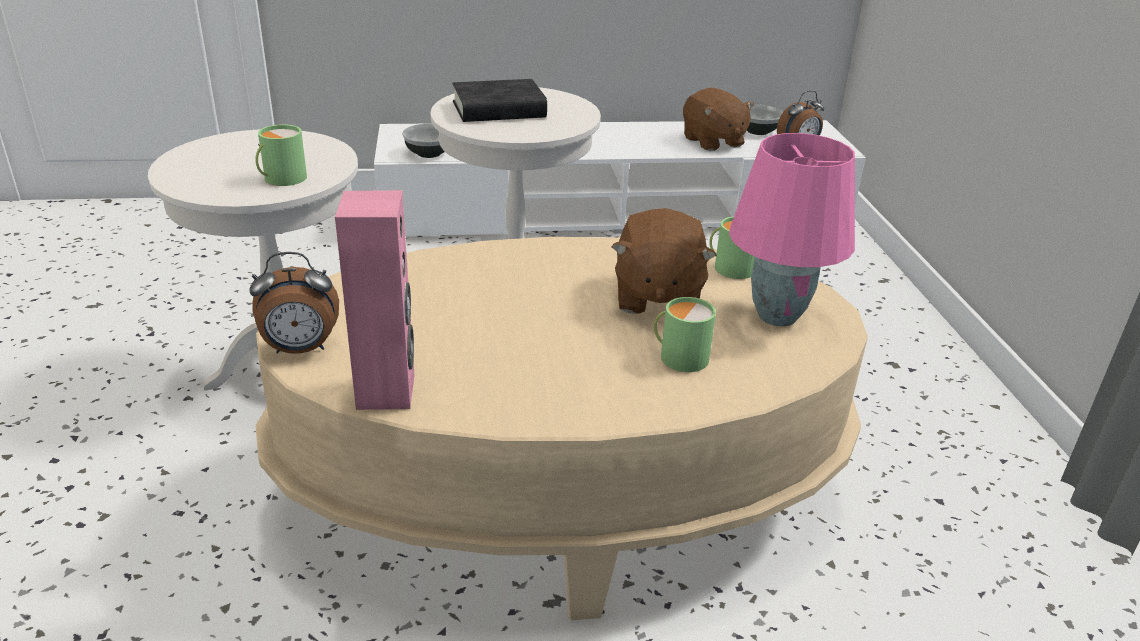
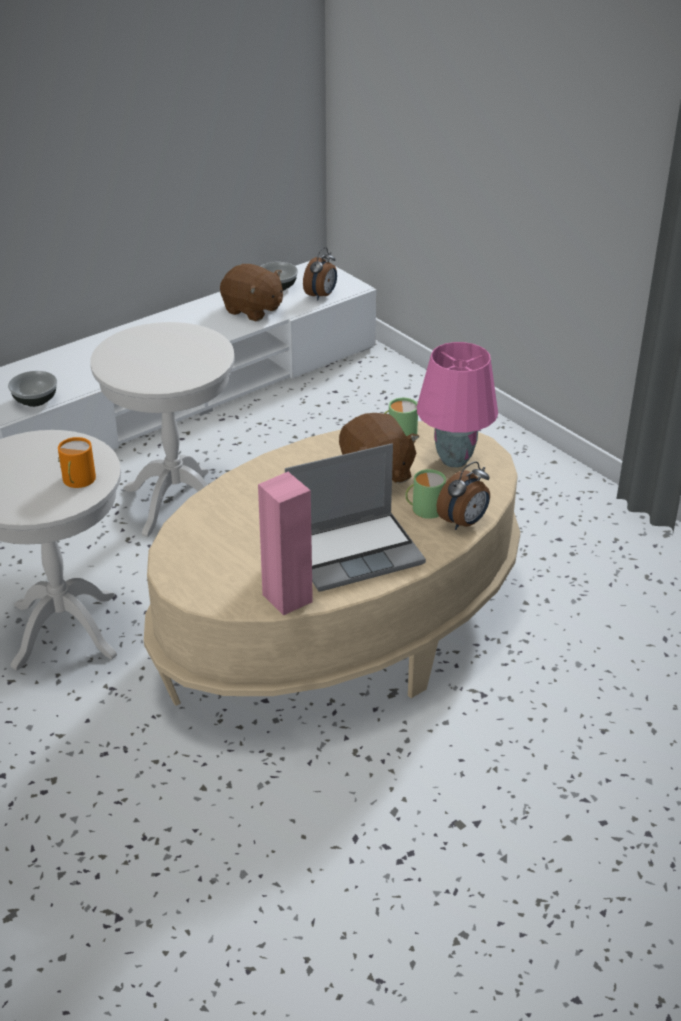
camera: 30 degrees left, 5 degrees up
(281, 179) = (77, 480): green mug -> orange mug
(300, 349) = (204, 595): alarm clock -> alarm clock (464, 523)
(499, 110) = (149, 359): black book -> none
(533, 372) = (355, 552): none -> laptop

